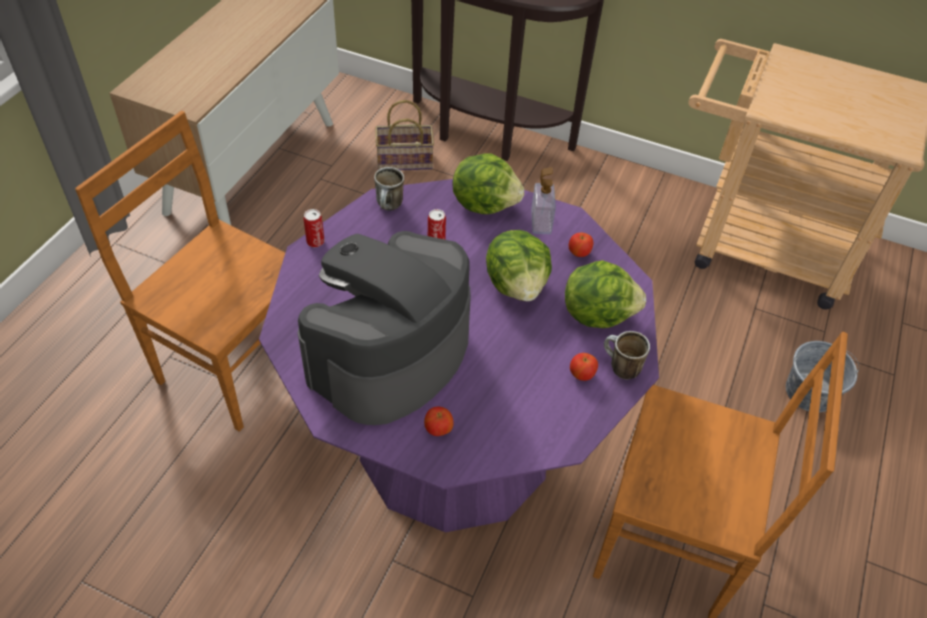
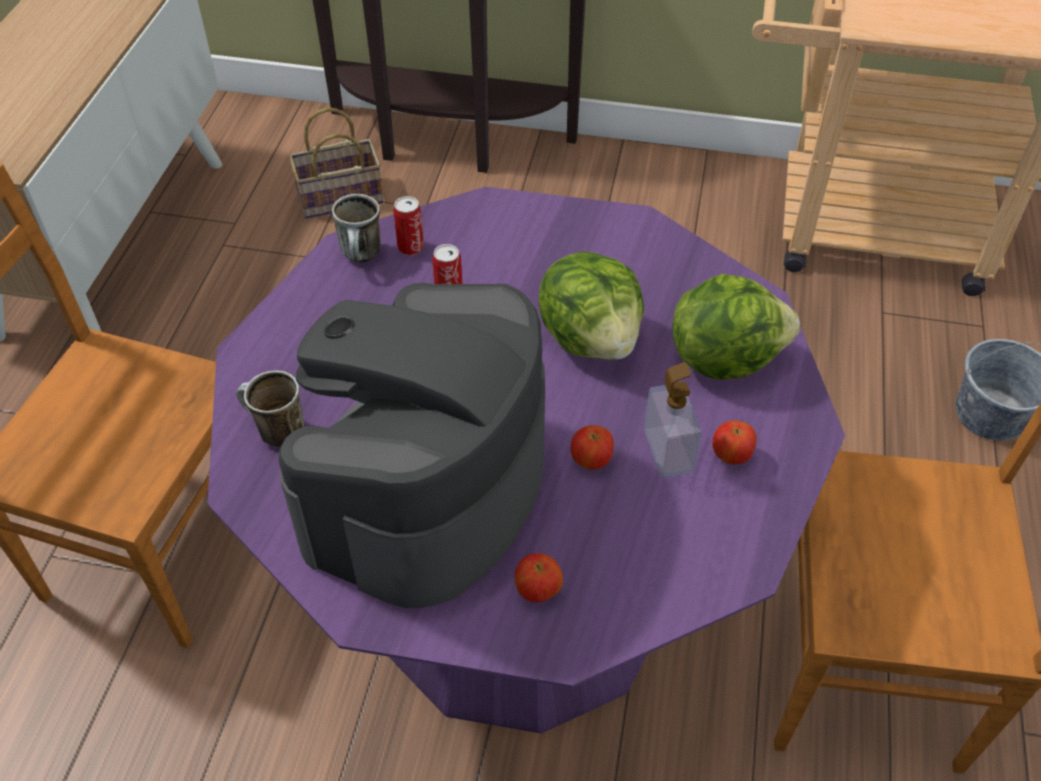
camera: 10 degrees left, 0 degrees up
(315, 242) = (260, 331): can -> can (410, 247)
(485, 204) = (506, 226): lettuce -> none
(541, 222) = (597, 238): soap dispenser -> soap dispenser (668, 451)
(579, 253) = (668, 273): apple -> apple (591, 460)
(619, 368) = (783, 433): mug -> mug (274, 431)

